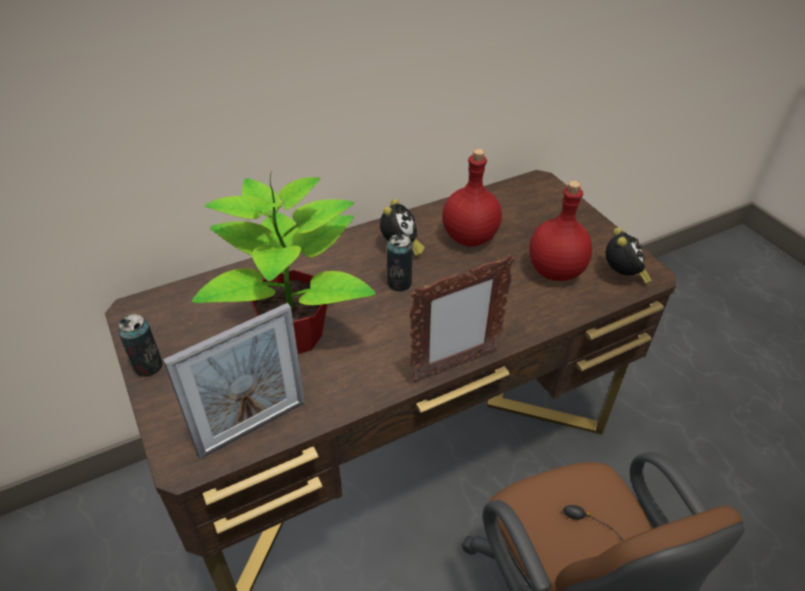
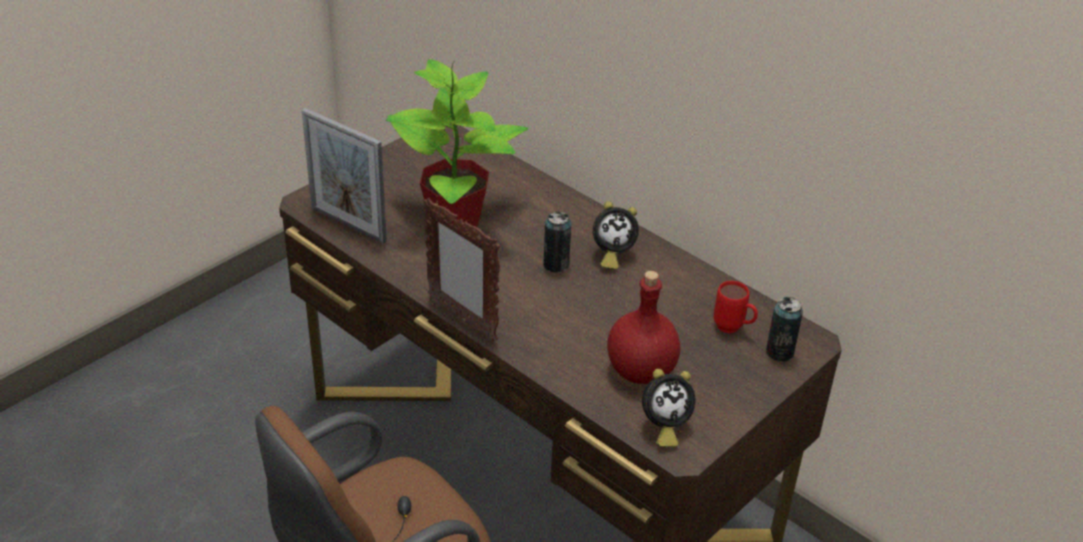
camera: 70 degrees right, 5 degrees down
(148, 366) = (387, 158): can -> can (779, 352)
(470, 237) = (660, 300): red bottle -> none
(517, 211) = (733, 329): none -> red mug

